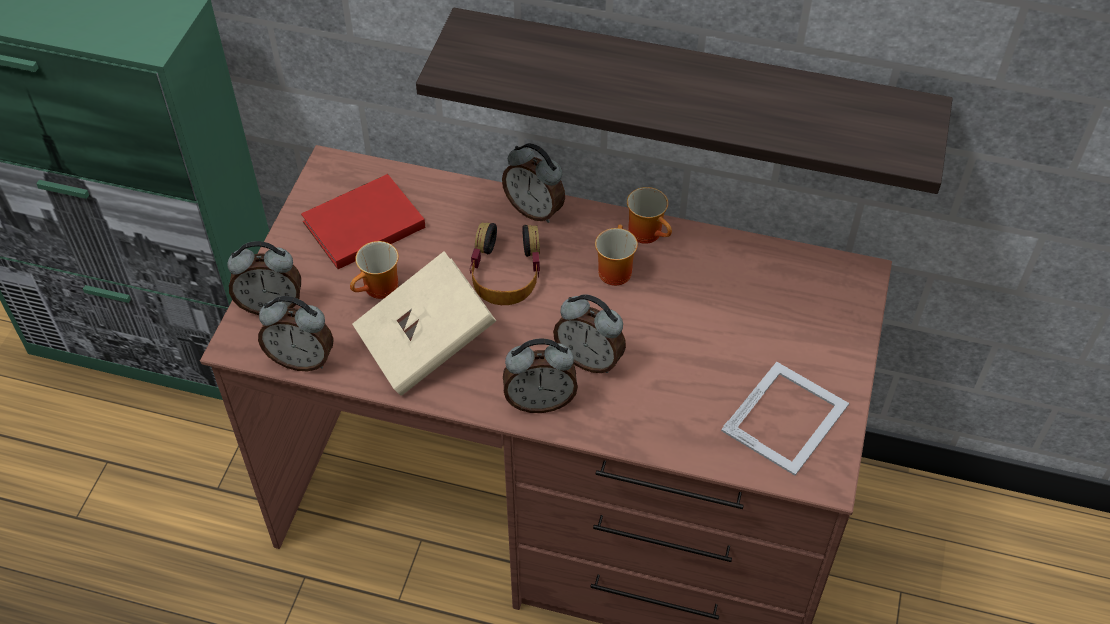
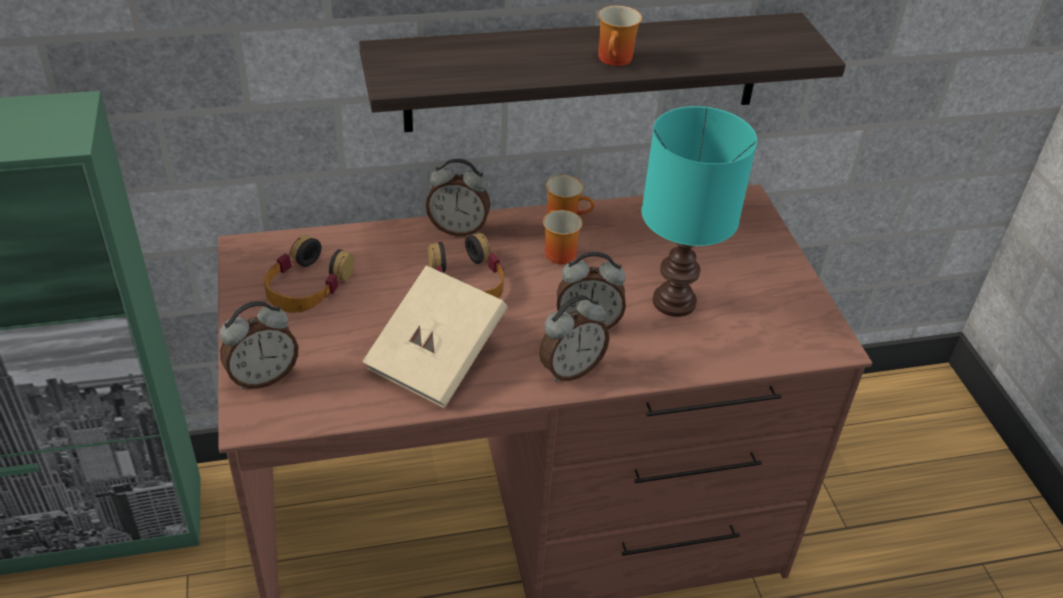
camera: 30 degrees left, 10 degrees down
(302, 359) = (326, 412): alarm clock -> none
(360, 225) = (307, 285): red book -> headphones
(380, 290) = (362, 331): mug -> mug (617, 60)
(691, 365) = (672, 301): none -> turquoise table lamp
(787, 417) = (773, 313): picture frame -> none

